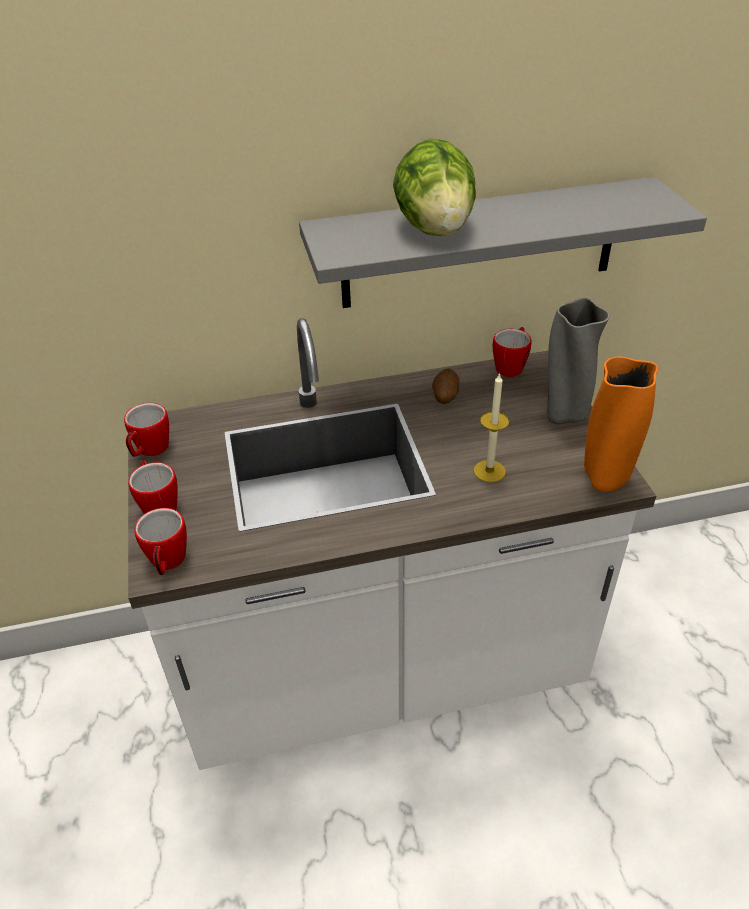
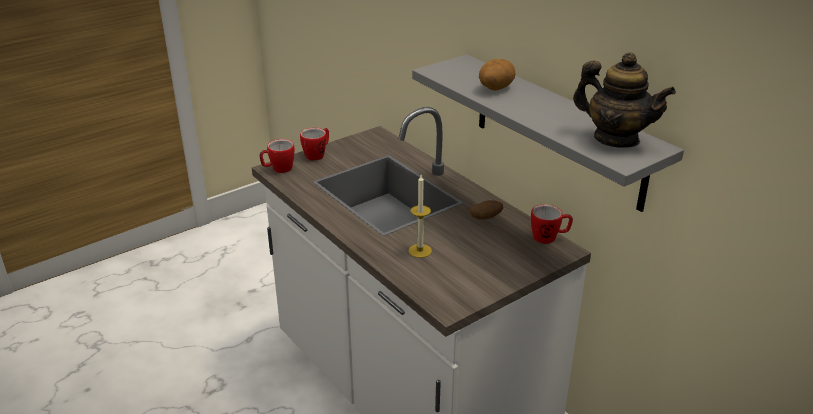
camera: 65 degrees right, 10 degrees down
(150, 451) = (356, 140): mug -> none
(435, 228) = (495, 88): lettuce -> potato
(564, 416) = (507, 271): grey vase -> none
(605, 479) = (447, 300): orange vase -> none
(619, 199) = (616, 139): none -> teapot

